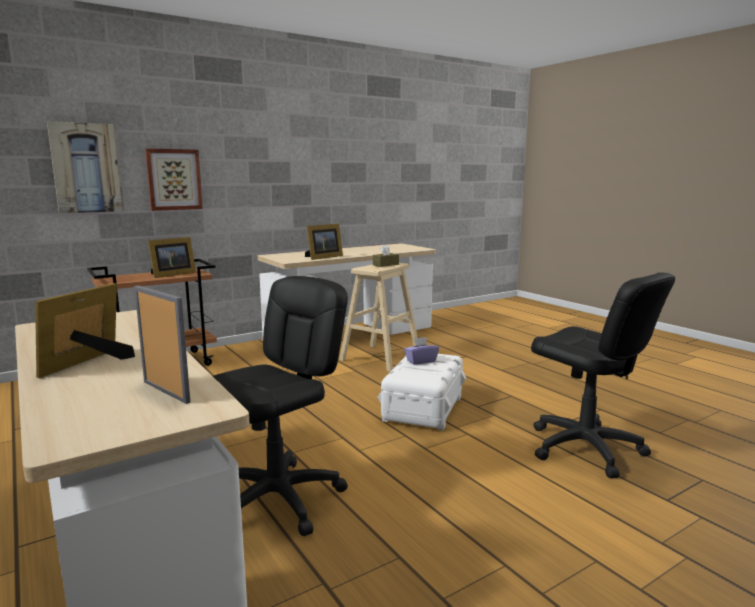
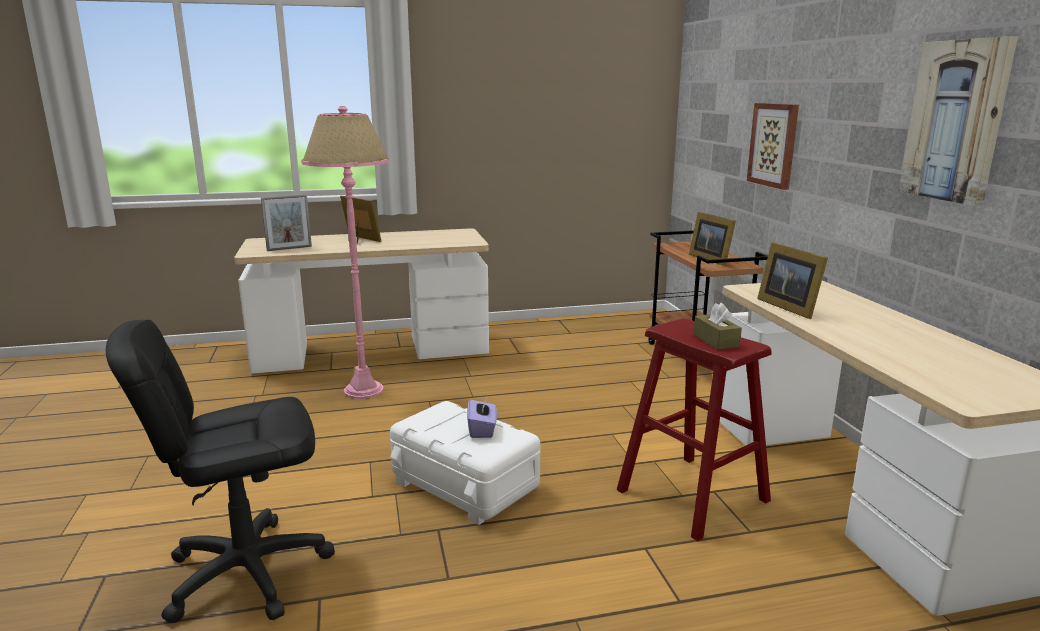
camera: 110 degrees right, 5 degrees up
(86, 168) = (723, 124): picture -> picture (956, 121)
(278, 499) = (363, 390): black office chair -> pink floor lamp
(380, 358) = (692, 495): beige stool -> red stool

